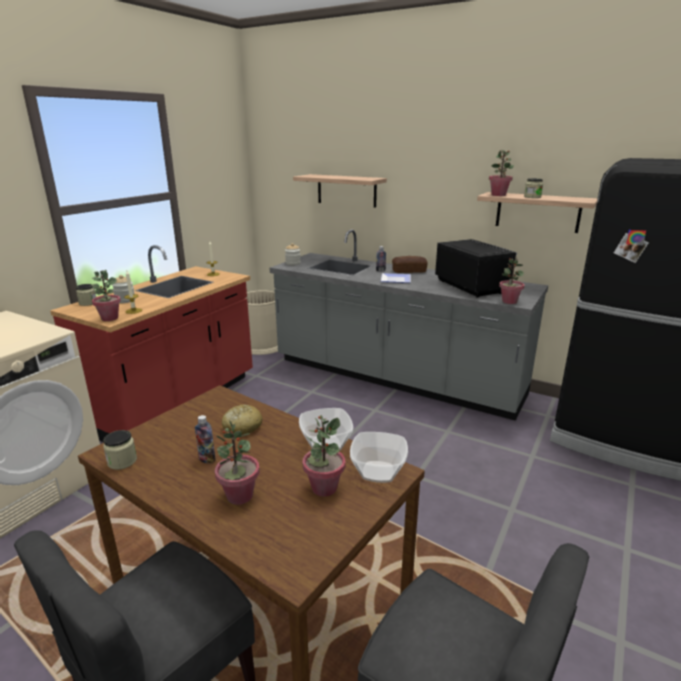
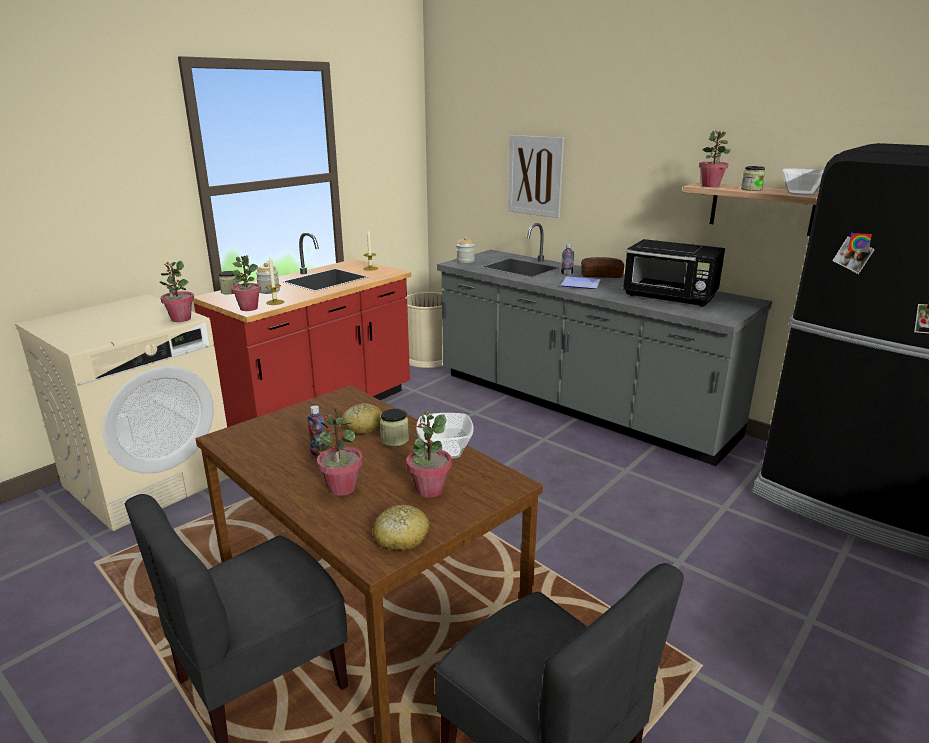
camera: 10 degrees right, 0 degrees up
(122, 461) = (236, 447): jar -> jar (395, 440)
(313, 545) = (401, 537): none -> bread
(346, 190) = (535, 176): shelf -> picture
(379, 472) = (492, 481): bowl -> bowl (801, 193)
(471, 286) = (670, 297): black microwave -> black microwave turned 135 degrees clockwise
(509, 301) = (710, 317): potted plant -> potted plant (181, 319)

